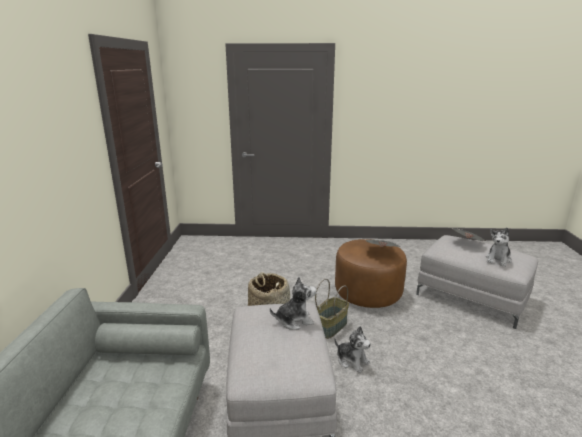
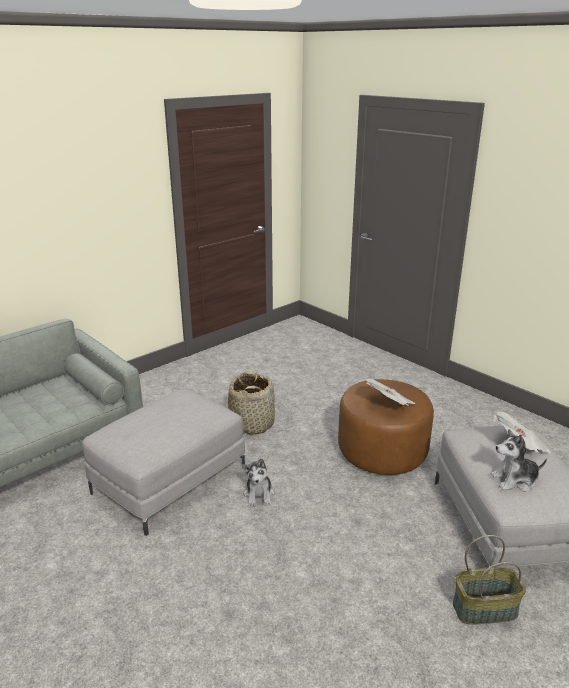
camera: 45 degrees right, 5 degrees up
(294, 320) = (192, 417): plush toy -> none
(330, 326) = (290, 459): basket -> basket (485, 608)

